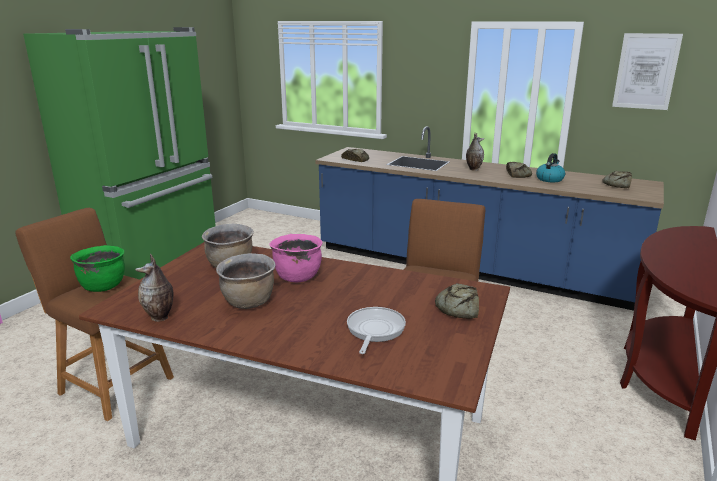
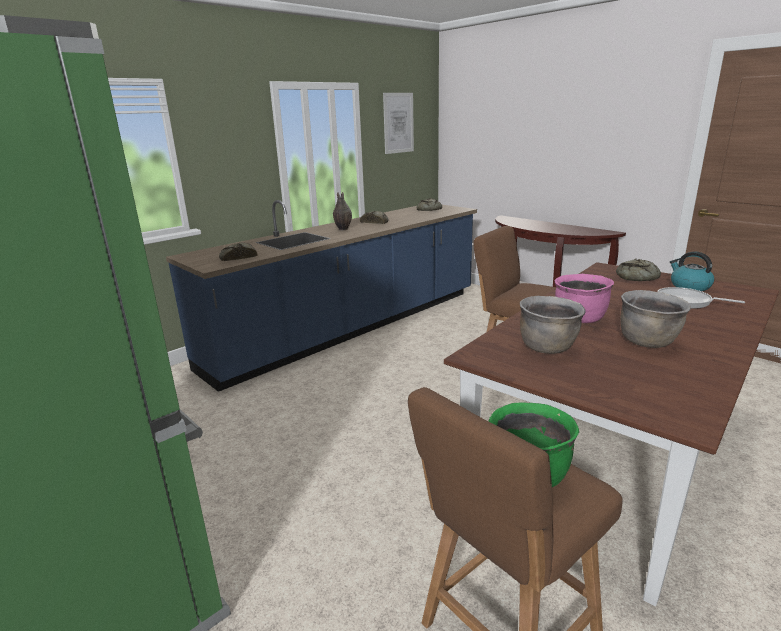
camera: 70 degrees left, 0 degrees up
(160, 317) = (701, 387): vase -> none
(549, 179) = (398, 218): kettle -> kettle (689, 286)

